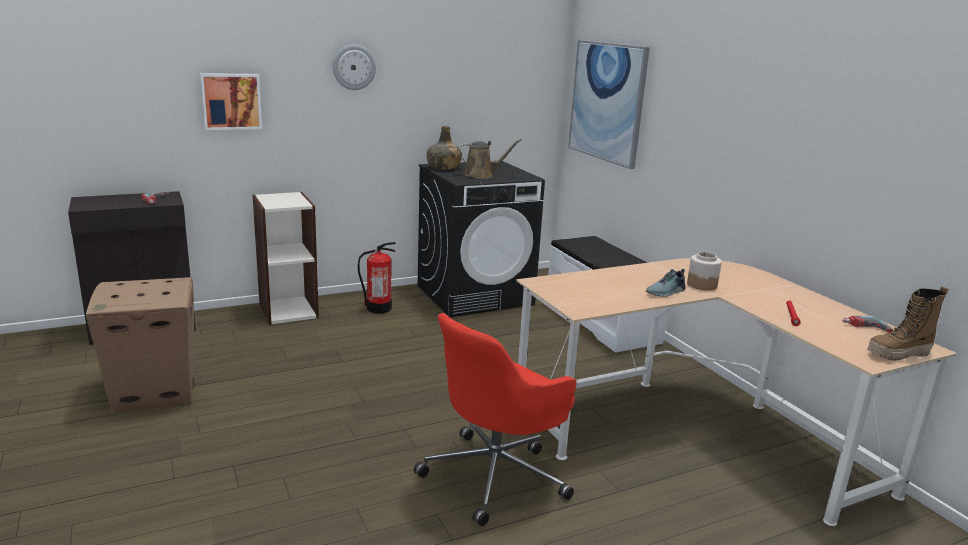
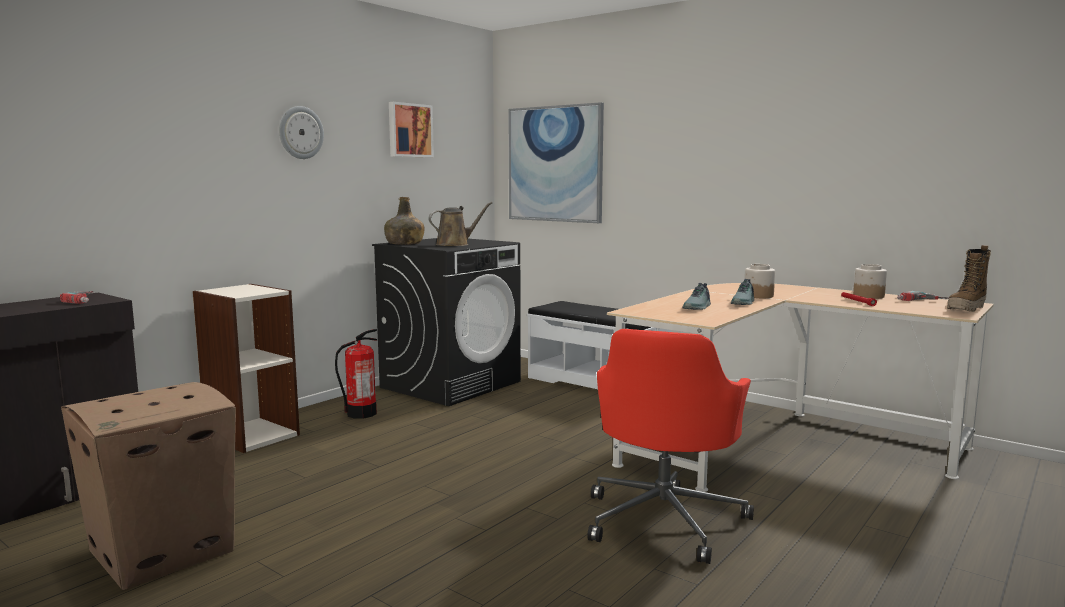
camera: 25 degrees left, 10 degrees down
(231, 101) = (163, 171): picture -> picture (409, 130)
(608, 290) = (698, 307): none -> shoe
(823, 309) = (868, 296): none -> jar

